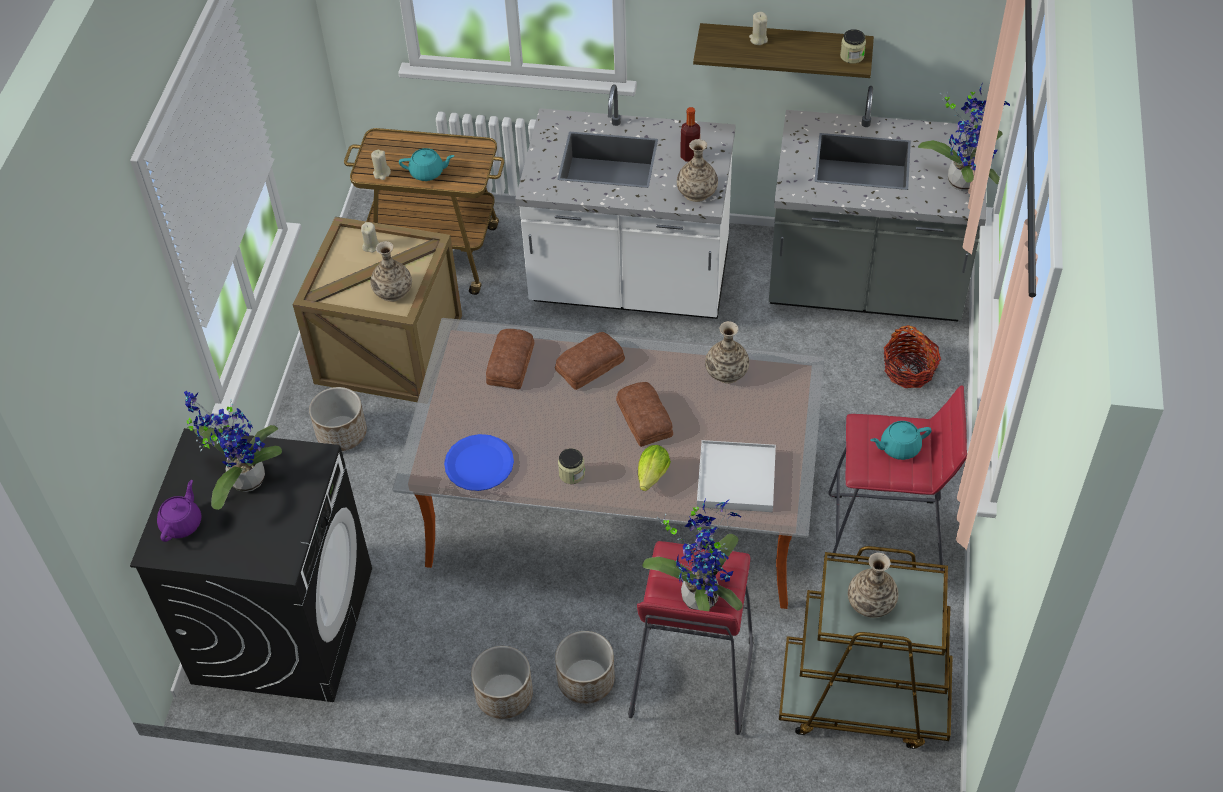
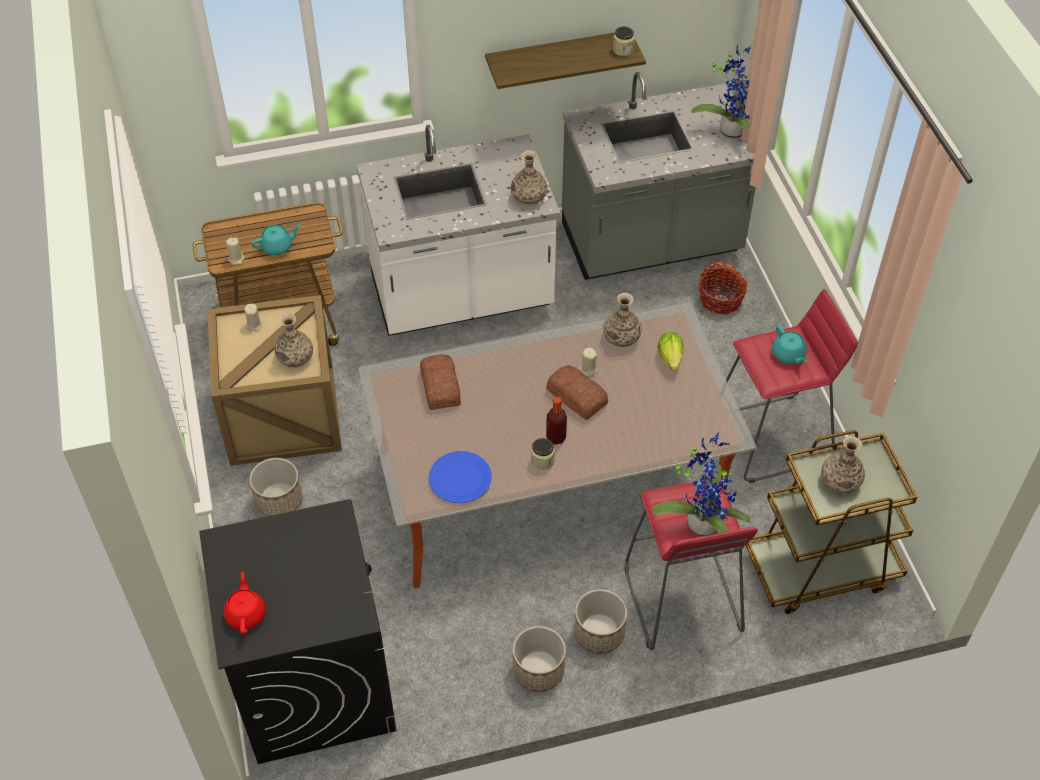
camera: 25 degrees left, 0 degrees up
(182, 523) = (246, 614): purple teapot -> red teapot
(243, 478) = (280, 556): potted plant -> none
(588, 365) = (506, 367): bread -> none
(651, 478) = (609, 443): lettuce -> lettuce (670, 361)
(690, 156) = (506, 170): bottle -> bottle (556, 437)
(736, 479) = (677, 421): white tray -> none
(758, 39) = (540, 55): beige candle -> beige candle (588, 370)
(899, 447) = (788, 355): turquoise teapot -> turquoise teapot turned 75 degrees counterclockwise

